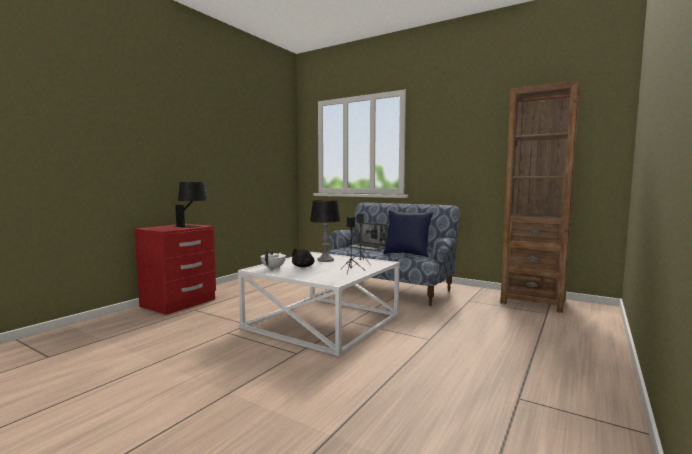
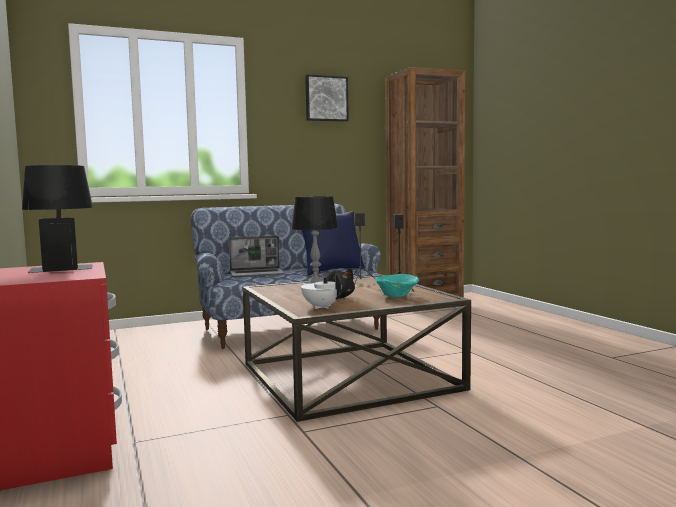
camera: 55 degrees left, 0 degrees up
(323, 321) = (348, 375): white coffee table -> brown coffee table
(325, 274) = (398, 296): none -> turquoise bowl
(464, 123) = (326, 98): none -> picture

